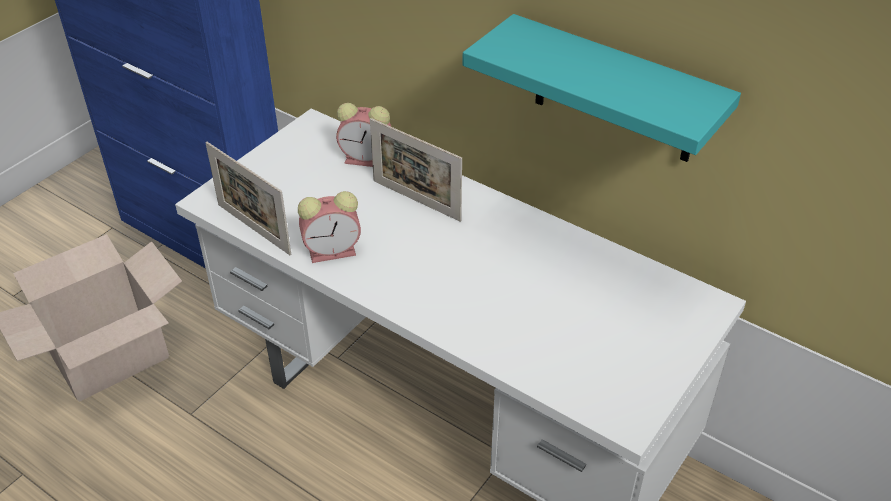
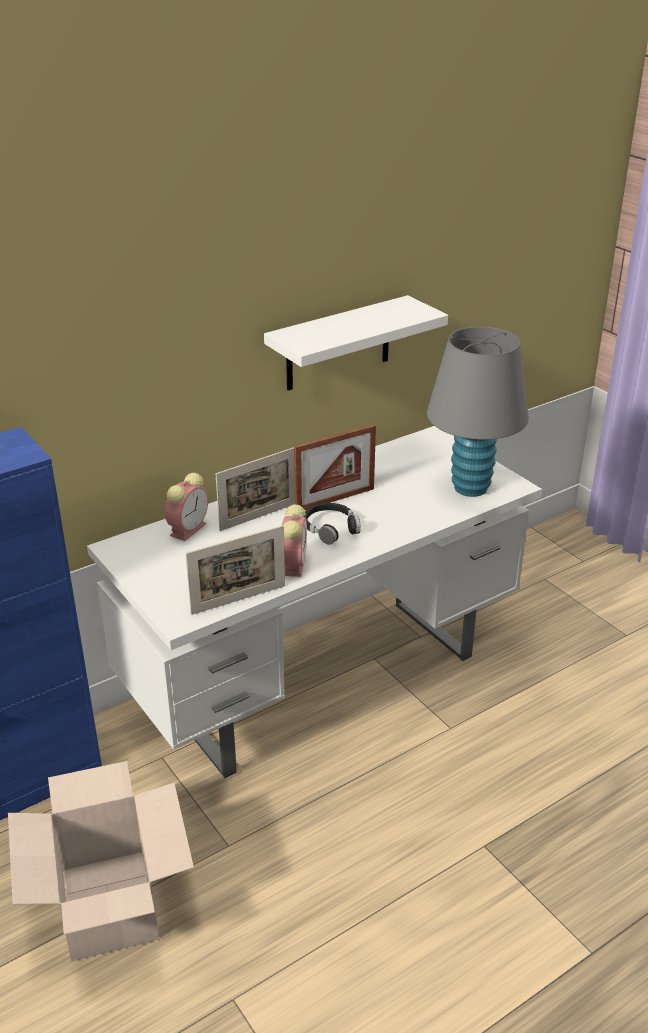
camera: 70 degrees left, 10 degrees down
(419, 261) = (330, 528): none -> black headphones
(485, 250) = (335, 499): none -> picture frame
(590, 371) = (470, 488): none -> grey table lamp
(615, 91) = (338, 344): turquoise shelf -> white shelf

